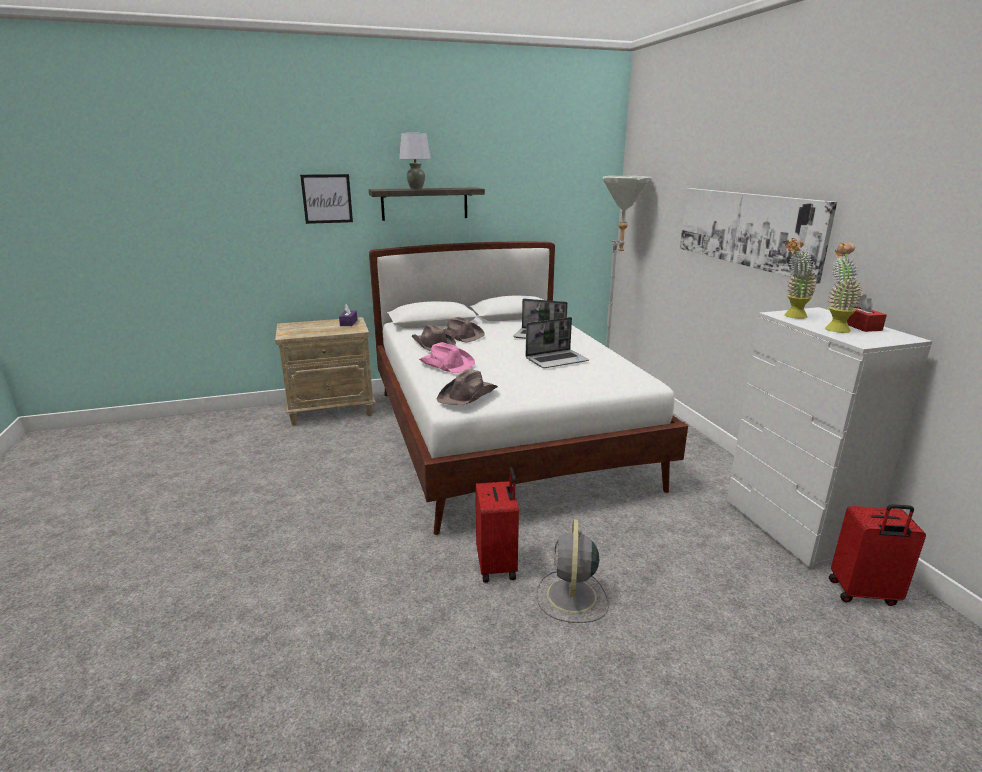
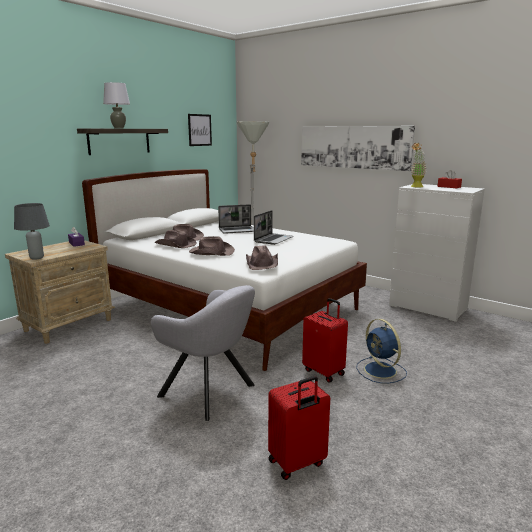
camera: 35 degrees left, 5 degrees down
(288, 334) = (36, 258): none -> grey table lamp
(327, 198) = (43, 136): picture -> picture (199, 130)
(351, 537) = (210, 392): none -> grey armchair
(446, 364) = (211, 252): pink hat -> brown hat
(571, 597) = (381, 371): grey fan -> blue fan
(833, 328) = (443, 188): potted plant -> none
(863, 593) = (484, 324): red suitcase -> red suitcase (297, 463)

